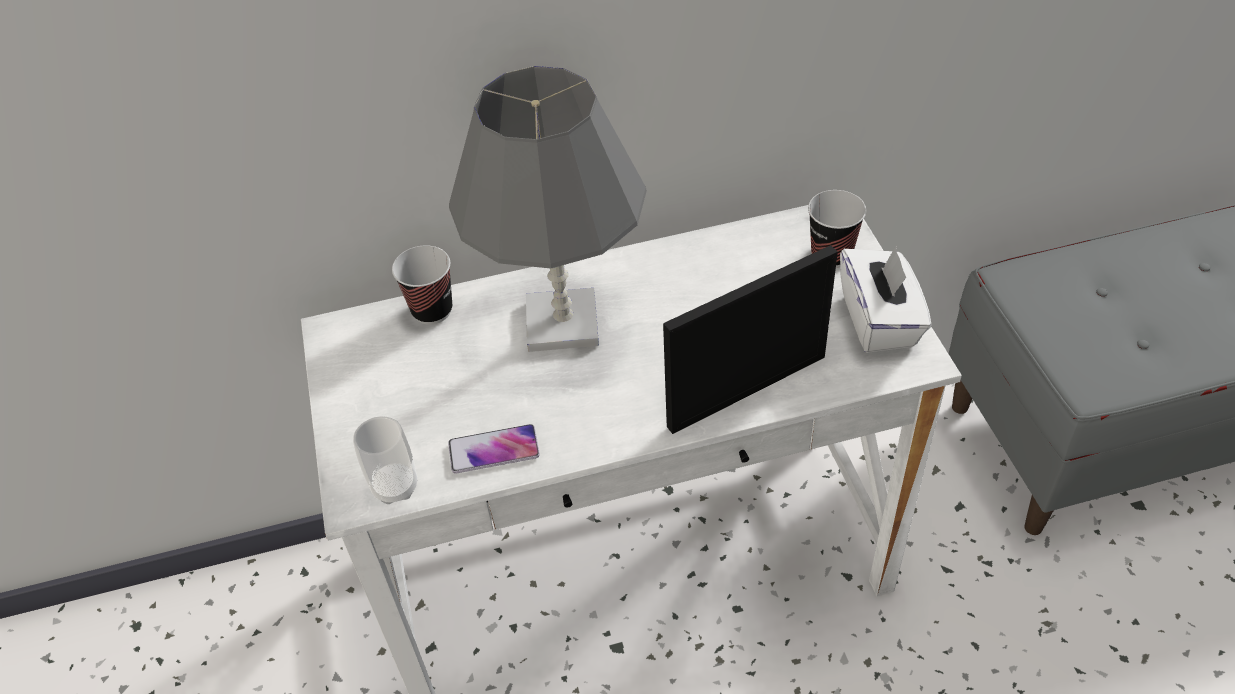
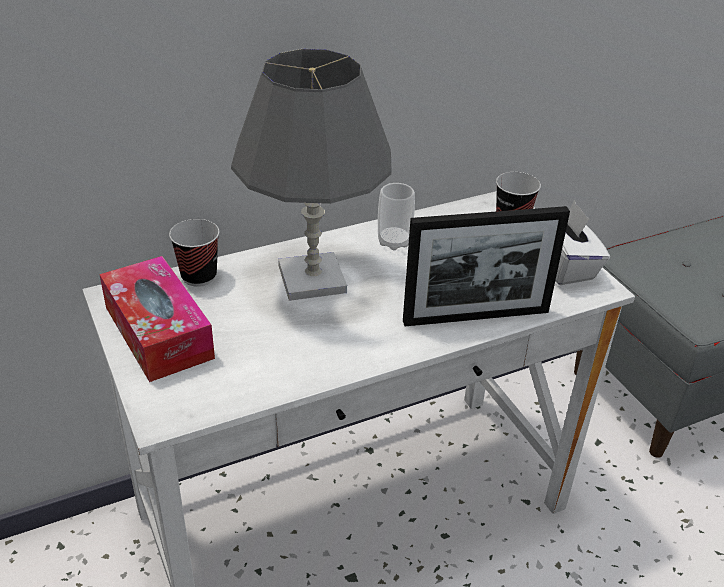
camera: 15 degrees left, 10 degrees down
(373, 385) = (158, 332): none -> tissue box
(395, 486) = (196, 406): cup -> cup (394, 242)
(494, 450) = (277, 372): phone -> none
(747, 391) = (476, 316): picture frame -> picture frame turned 150 degrees counterclockwise

